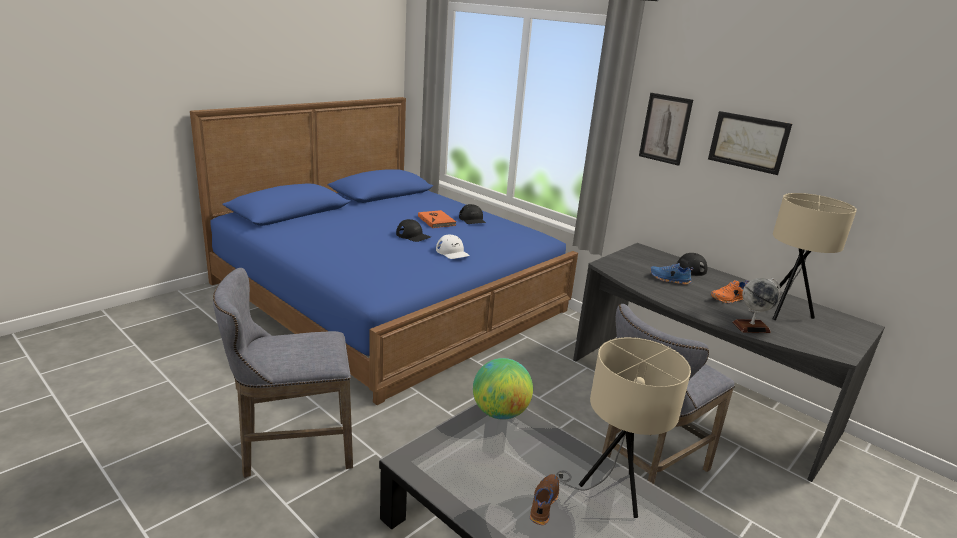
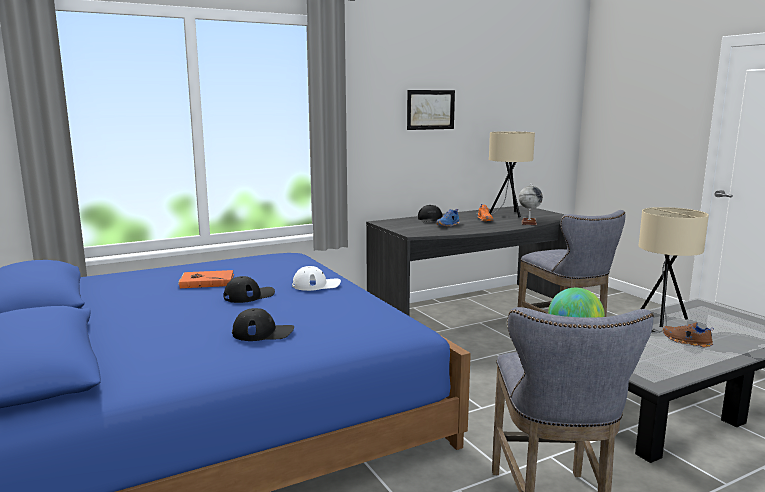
camera: 70 degrees left, 10 degrees down
(472, 219) = (219, 268): black cap -> black cap (263, 332)
(665, 129) = (368, 113): picture -> none

